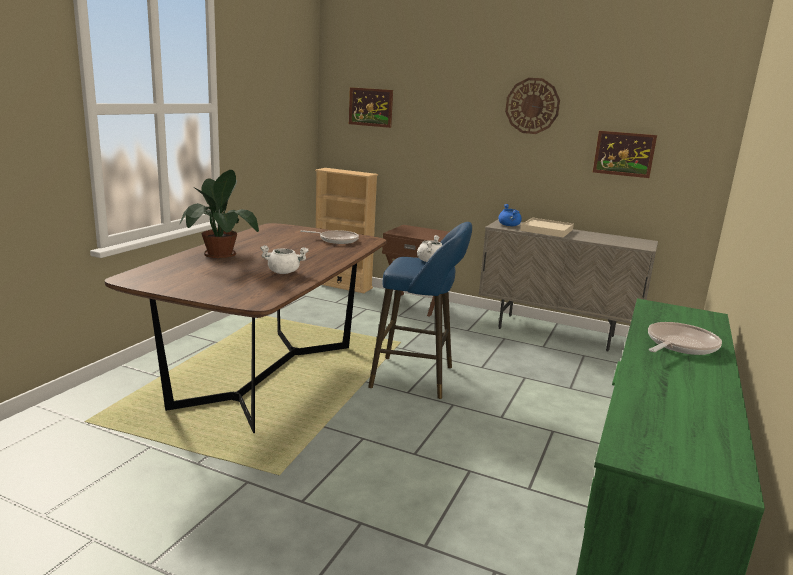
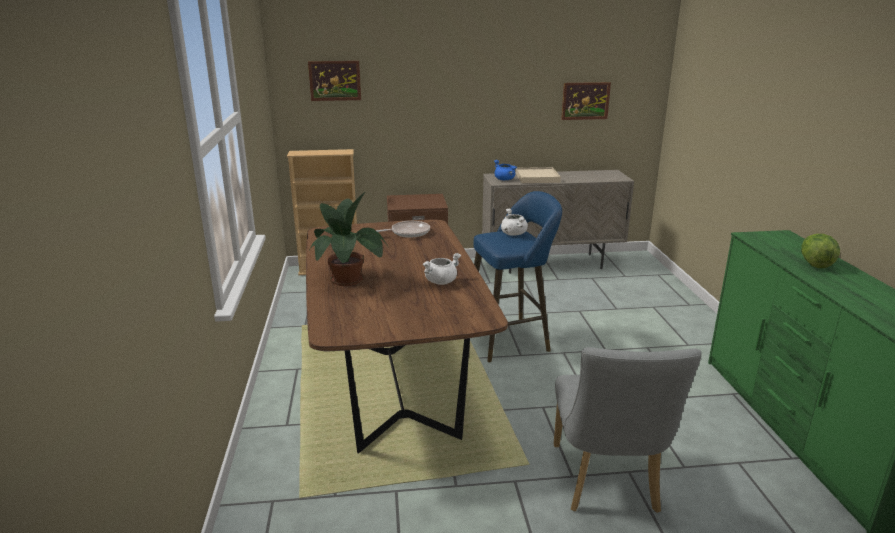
camera: 30 degrees left, 5 degrees up
(323, 522) = (606, 484): none -> grey chair
(532, 106) = (504, 66): wall clock -> none
(679, 345) = (815, 264): frying pan -> lettuce

